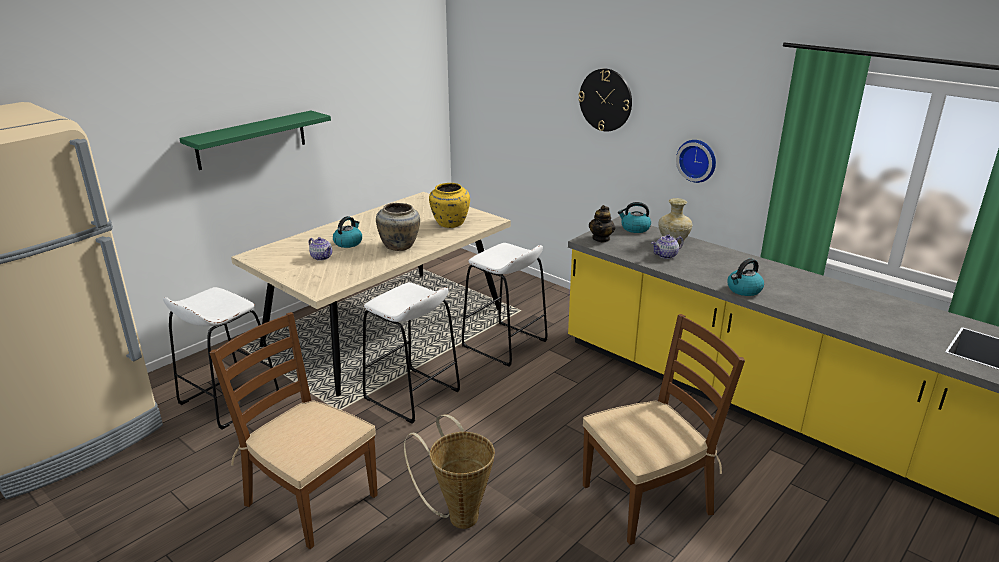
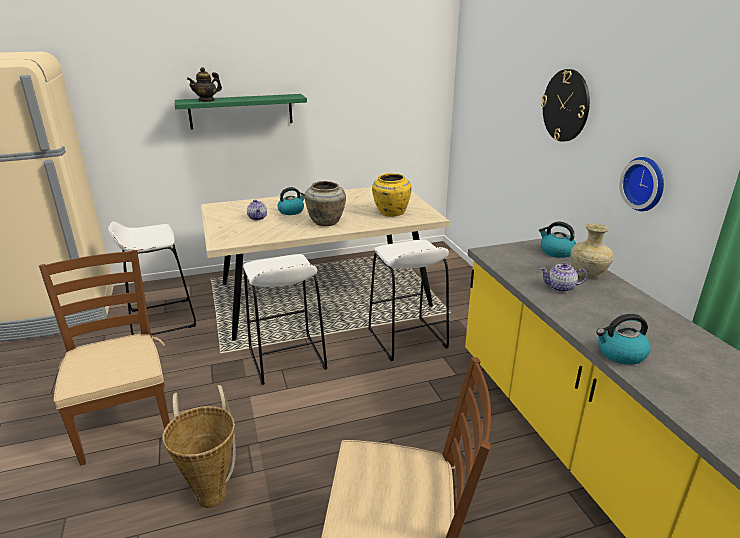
camera: 30 degrees right, 0 degrees up
(601, 239) = (506, 254): teapot -> teapot (207, 100)

